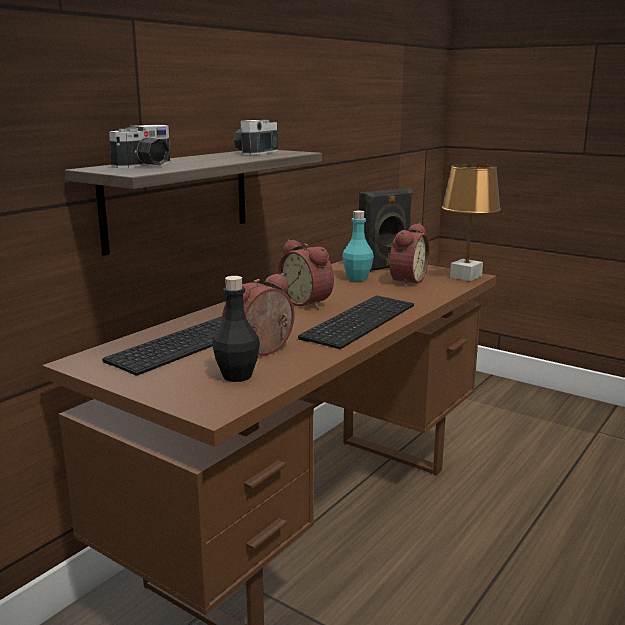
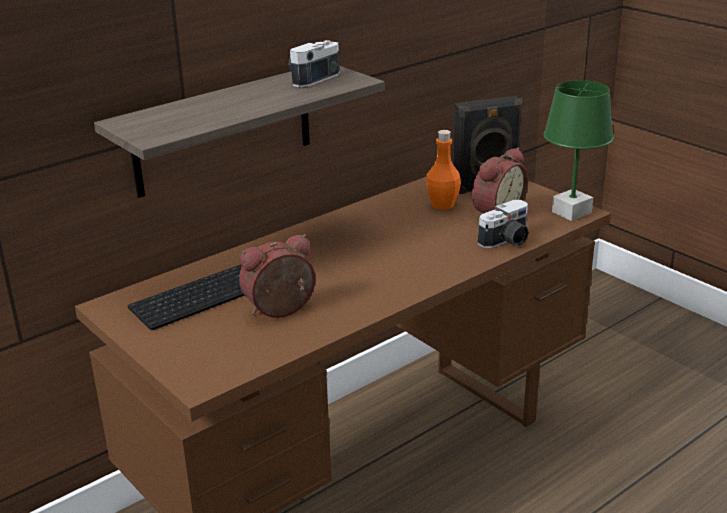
camera: 15 degrees right, 10 degrees up
(147, 165) = (175, 116): camera -> camera (507, 241)
(237, 376) = (241, 342): black bottle -> none
(308, 302) = (366, 240): alarm clock -> none
(357, 278) = (442, 205): turquoise bottle -> orange bottle
(358, 320) = (403, 274): keyboard -> none
(466, 277) = (571, 213): brown table lamp -> green table lamp

